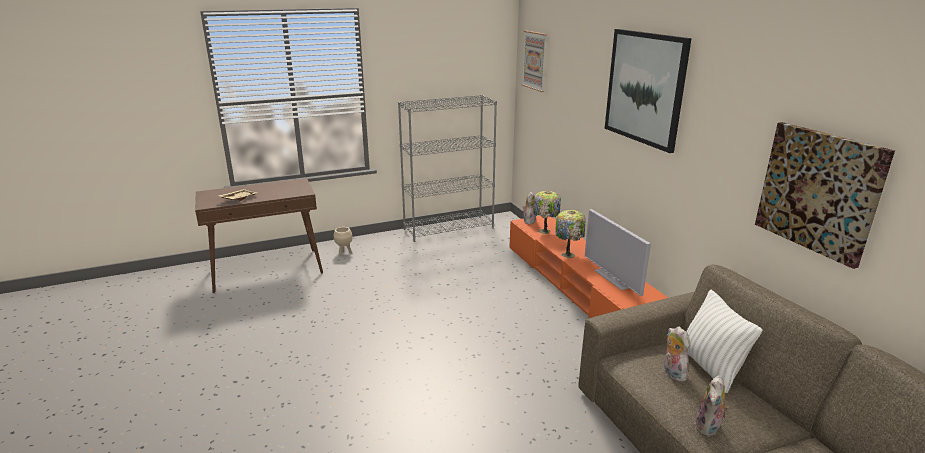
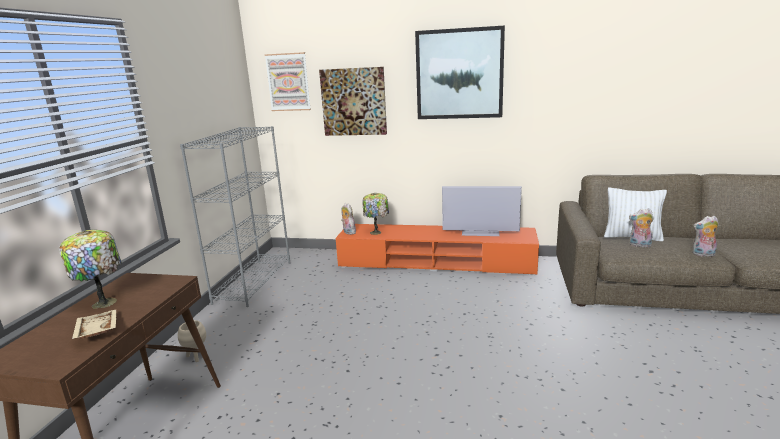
camera: 55 degrees left, 5 degrees down
(568, 254) = (426, 235): table lamp -> table lamp (104, 302)
(709, 428) = (703, 254): plush toy -> plush toy turned 120 degrees clockwise
(819, 191) = (634, 103): picture -> picture (354, 102)

